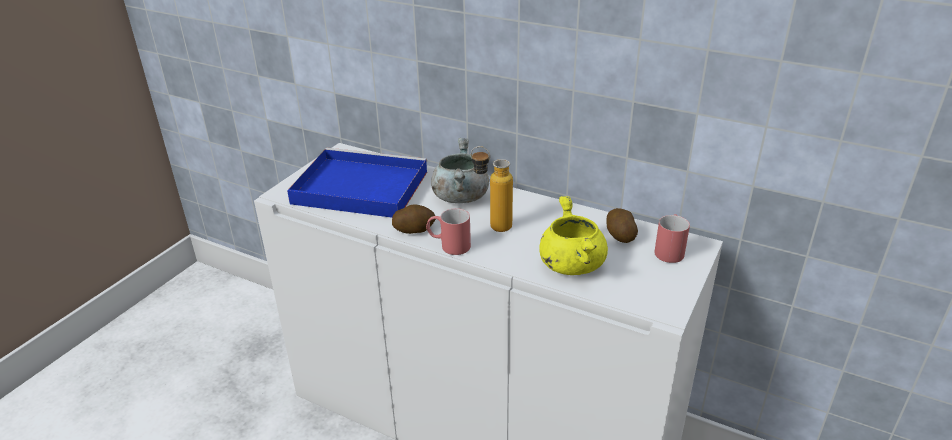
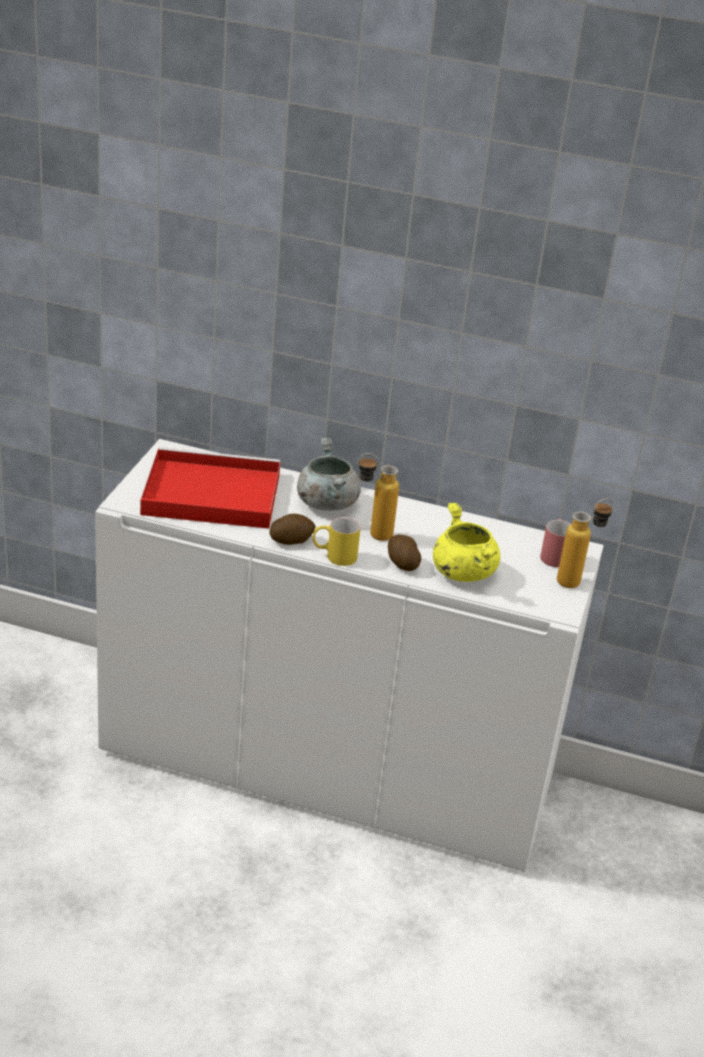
camera: 15 degrees left, 0 degrees up
(358, 187) = (208, 494): blue tray -> red tray
(448, 245) = (334, 556): red mug -> yellow mug
(619, 235) = (503, 541): potato -> potato (402, 563)
(689, 277) = (577, 581): none -> bottle

